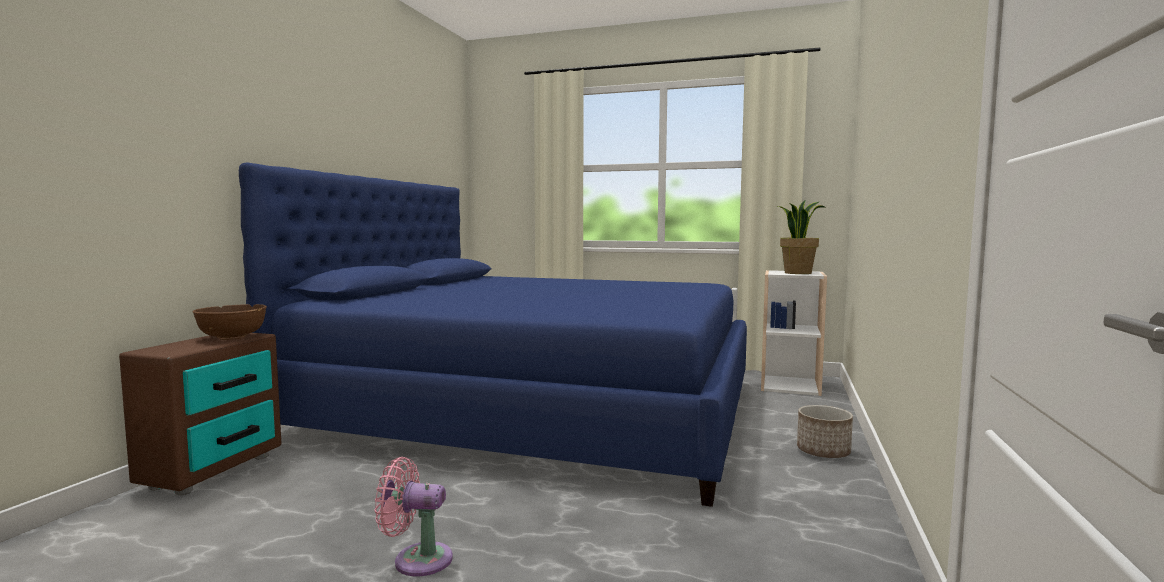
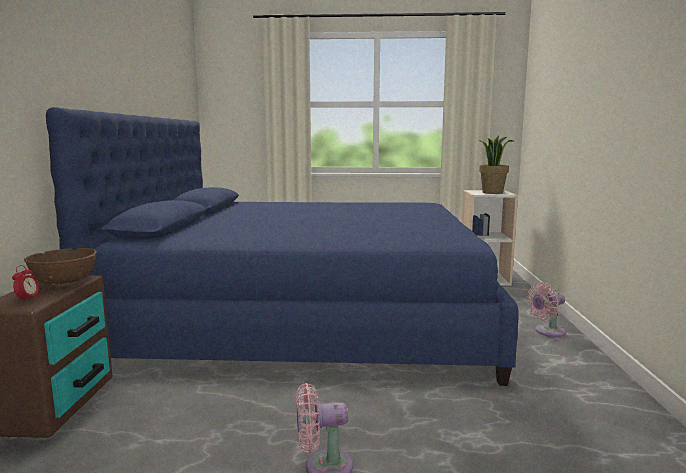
camera: 15 degrees left, 5 degrees up
(180, 348) = (28, 299): none -> alarm clock
(823, 452) = (547, 332): planter -> pink fan

